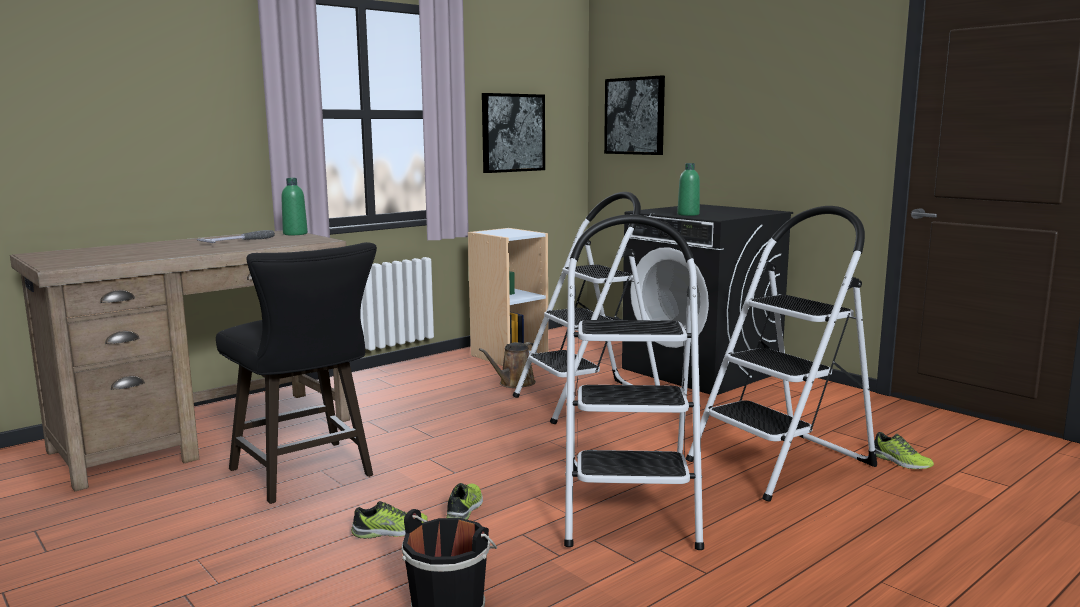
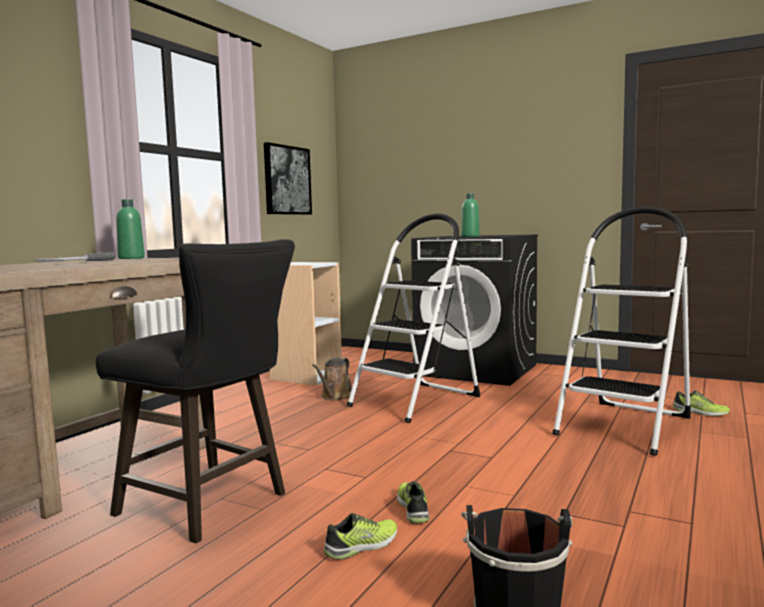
camera: 20 degrees left, 5 degrees down
(630, 504) = (554, 477): step ladder -> none
(635, 116) = (384, 168): picture -> none

